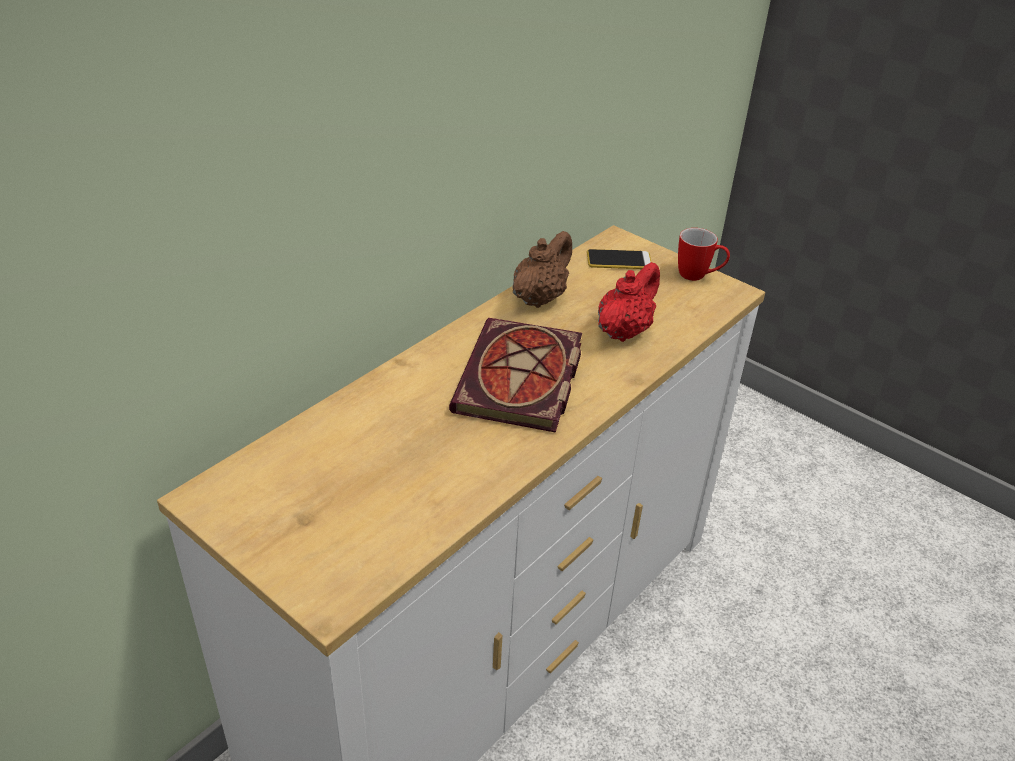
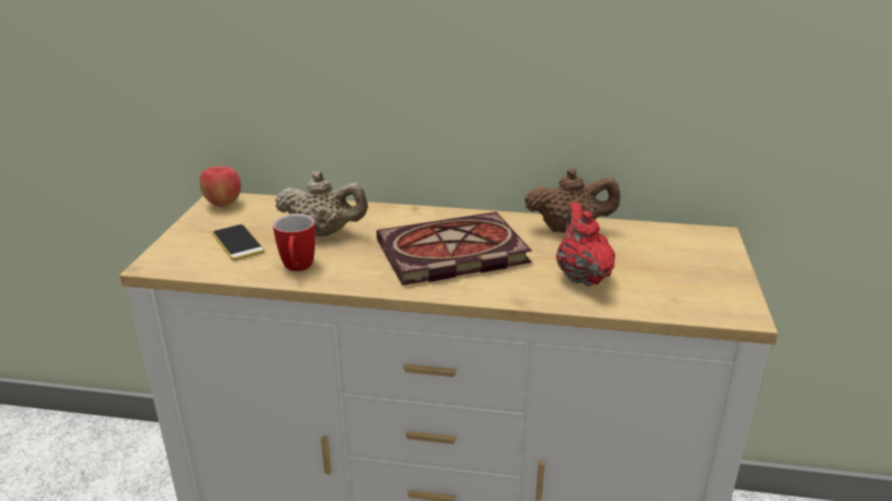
camera: 60 degrees right, 10 degrees down
(224, 498) = (223, 205): none -> apple
(391, 443) = (324, 233): none -> beige teapot
(619, 260) = (684, 244): phone -> phone (238, 243)
(624, 331) = (581, 276): red teapot -> red teapot turned 105 degrees counterclockwise
(698, 276) = (732, 288): mug -> mug (297, 269)

